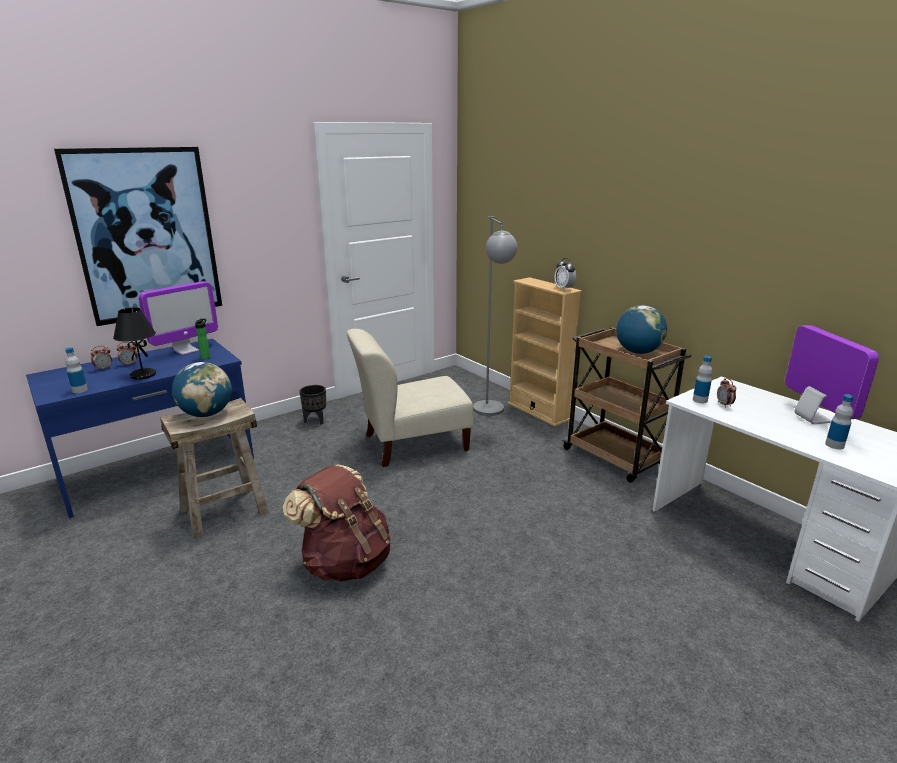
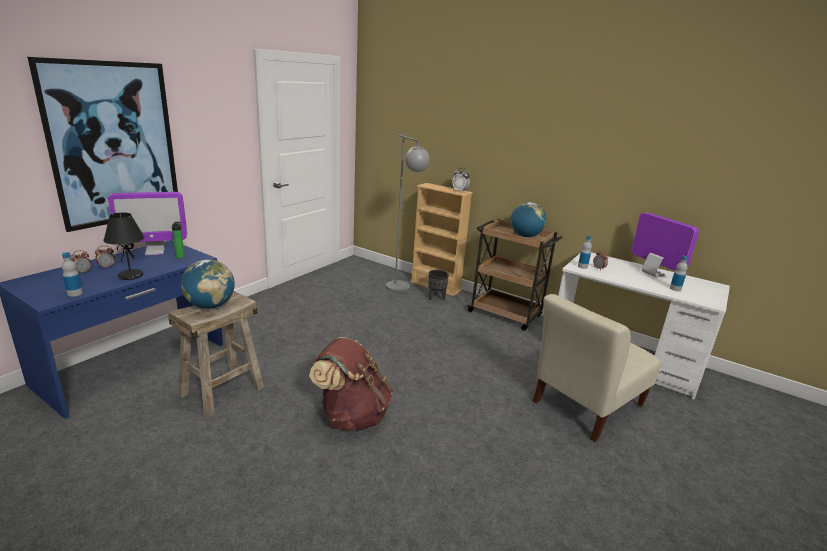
camera: 20 degrees left, 0 degrees up
(186, 350) = (154, 251): monitor -> monitor turned 45 degrees clockwise
(315, 420) = (260, 307): black planter -> black planter (436, 298)
(411, 444) = (353, 319): beige chair -> beige chair (585, 406)

